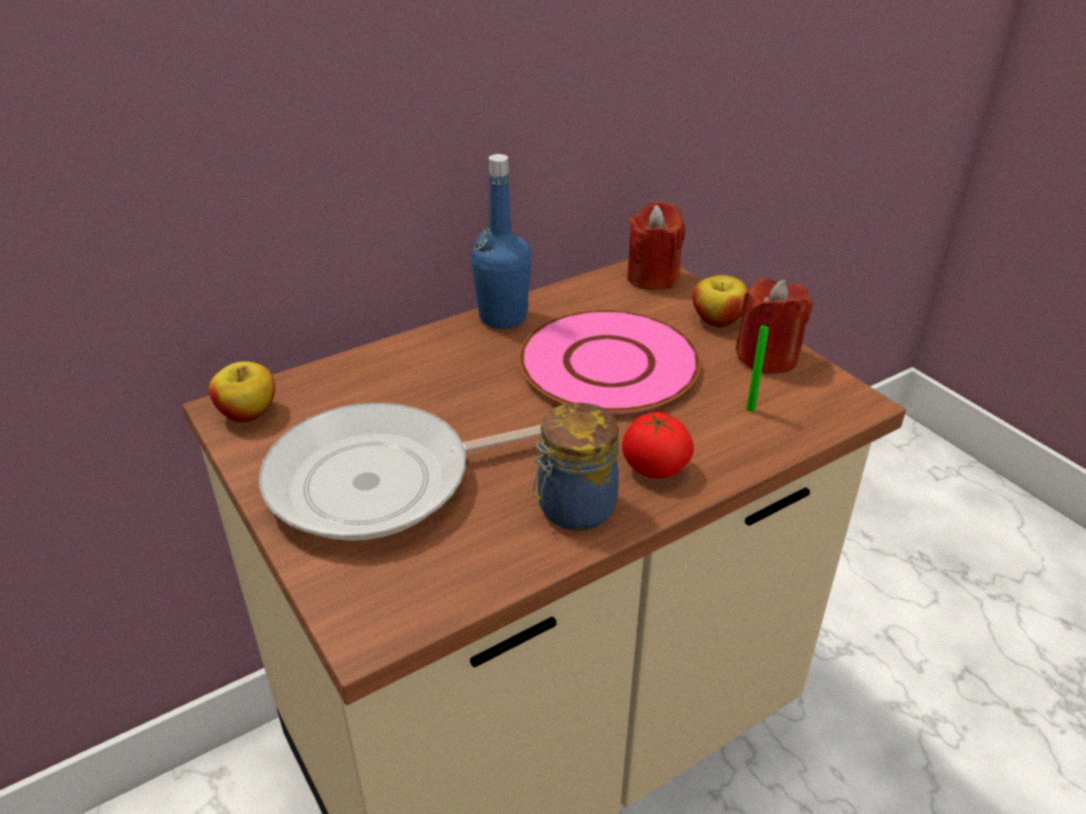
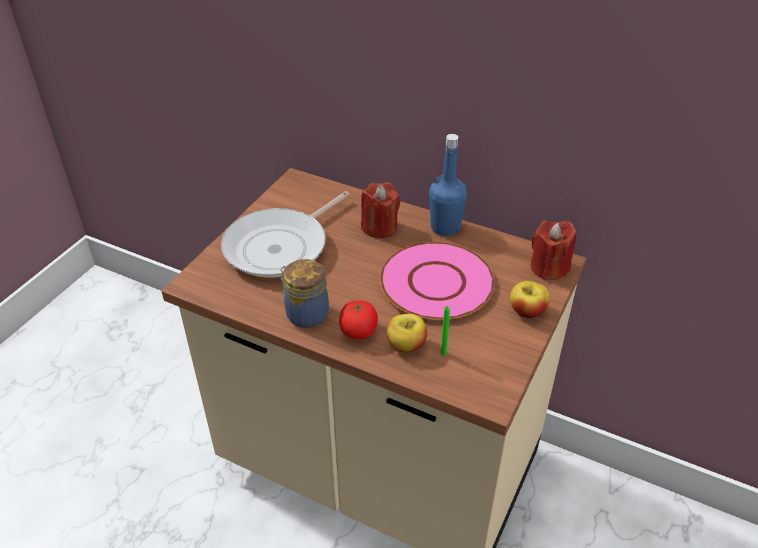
camera: 60 degrees right, 5 degrees up
(248, 413) = (297, 187): apple -> apple (406, 345)
(382, 481) = (281, 247): frying pan -> frying pan turned 90 degrees counterclockwise
(767, 357) = (504, 345): red candle -> red candle (379, 227)

